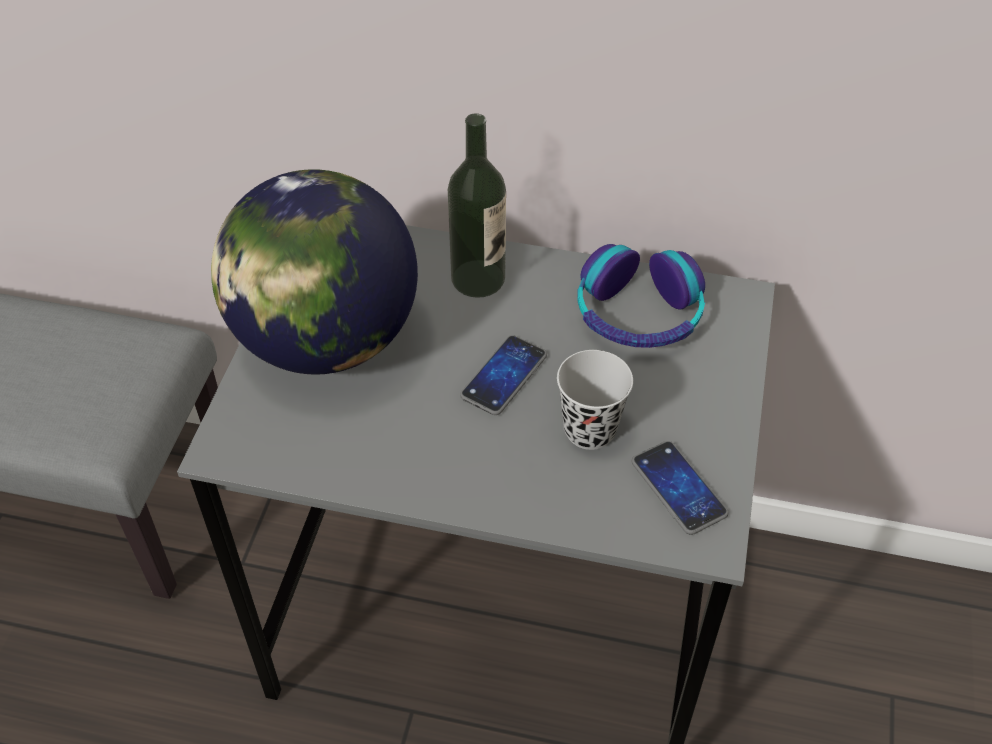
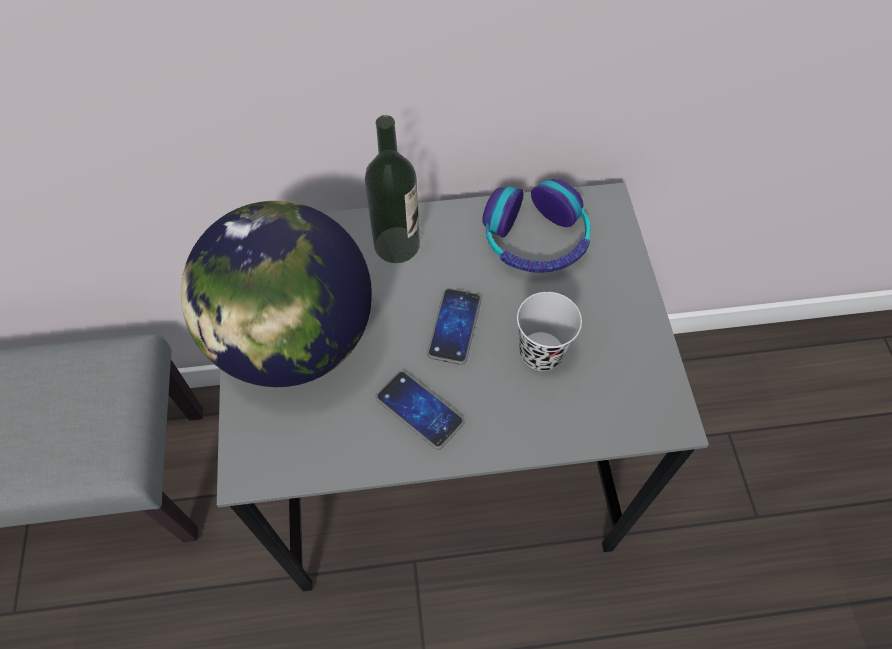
camera: 20 degrees left, 10 degrees up
(678, 488) = (629, 381): phone -> phone (419, 410)

